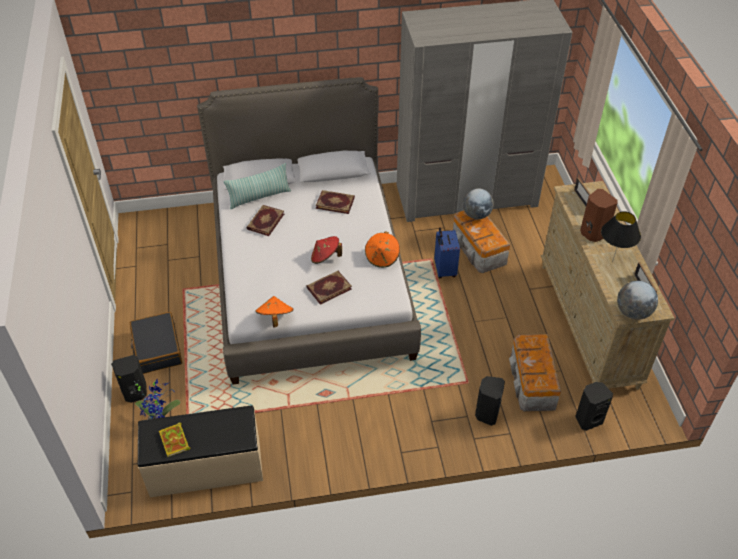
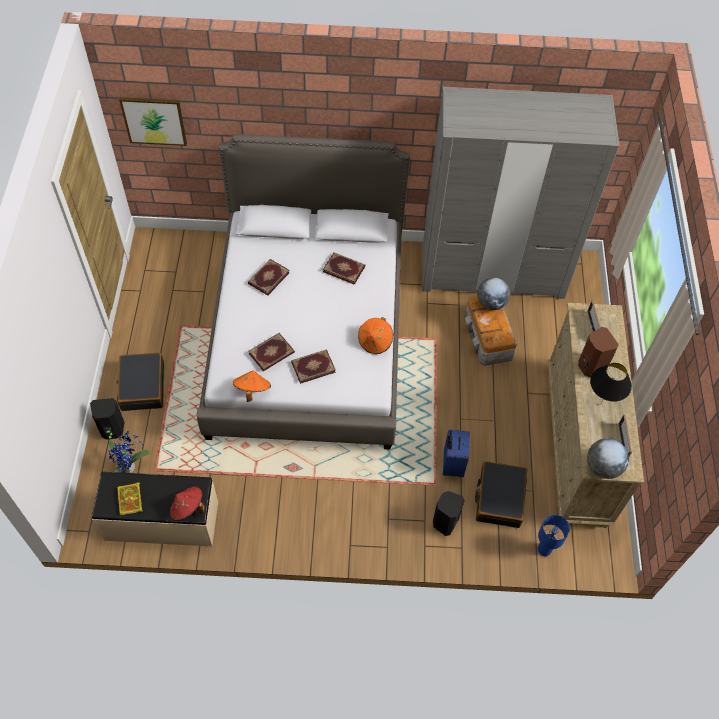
camera: 10 degrees right, 10 degrees up
(132, 90) = (154, 120): none -> picture
(259, 197) = (269, 248): pillow -> none
(286, 283) = (272, 353): none -> book
(325, 257) = (318, 331): red hat -> red hat (188, 508)
(444, 270) = (445, 354): blue suitcase -> blue suitcase (452, 465)
(532, 383) = (499, 498): storage box -> black suitcase
(588, 419) = (544, 549): black speaker -> blue table lamp

